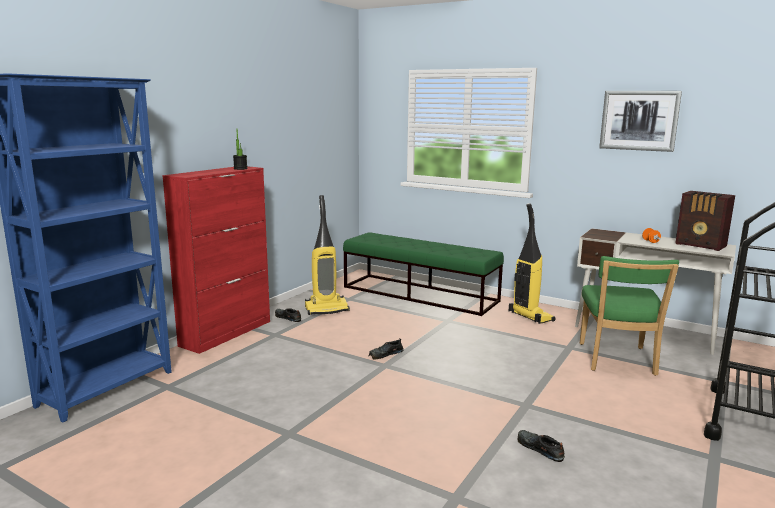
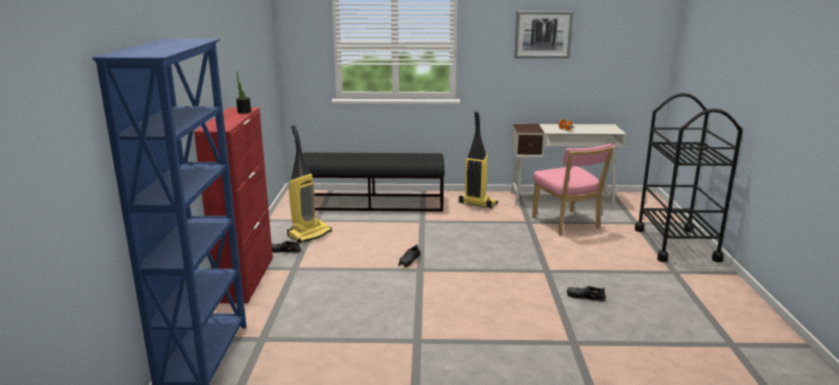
camera: 30 degrees left, 5 degrees up
(420, 294) = (372, 203): green bench -> black bench
(617, 361) = (567, 224): green chair -> pink chair
(701, 245) = (597, 128): radio -> none

